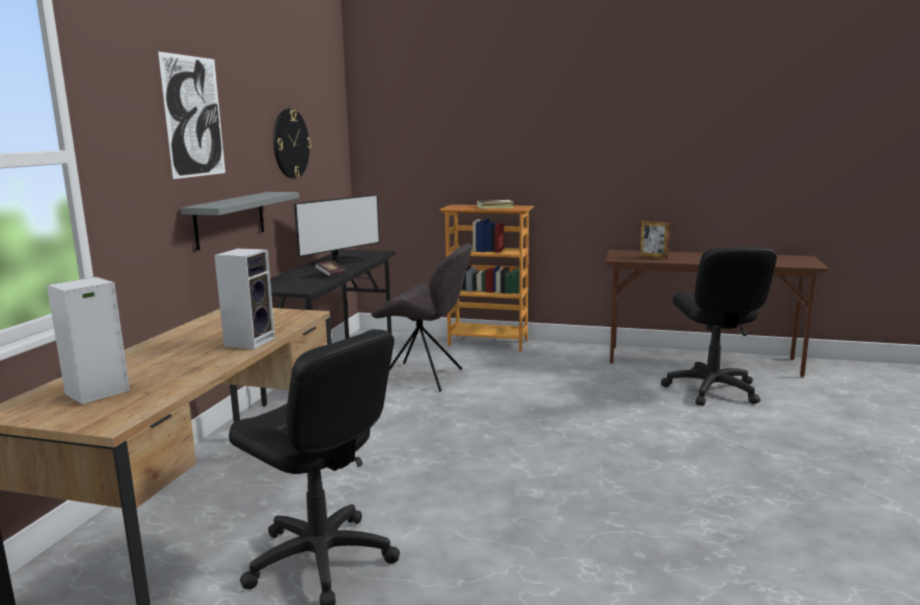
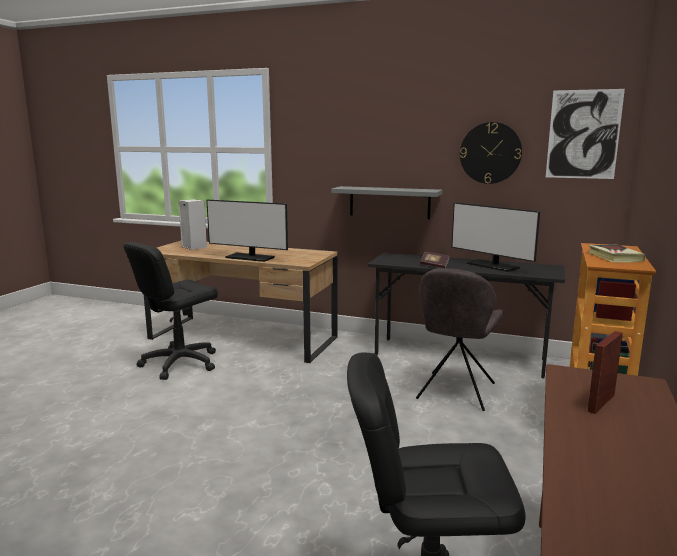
camera: 95 degrees right, 0 degrees up
(194, 117) = (363, 130): picture -> picture (583, 134)
(250, 341) = (250, 257): speaker -> monitor

